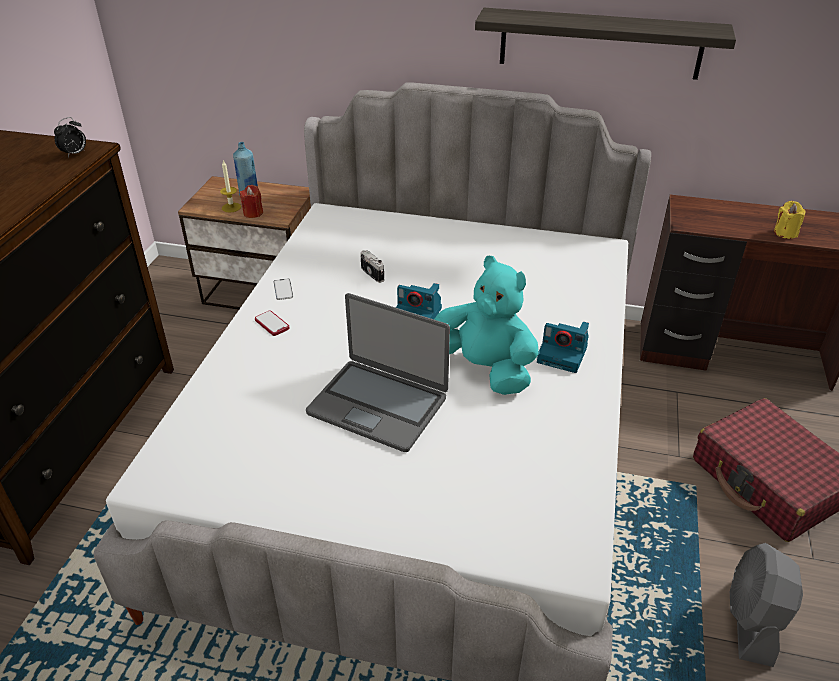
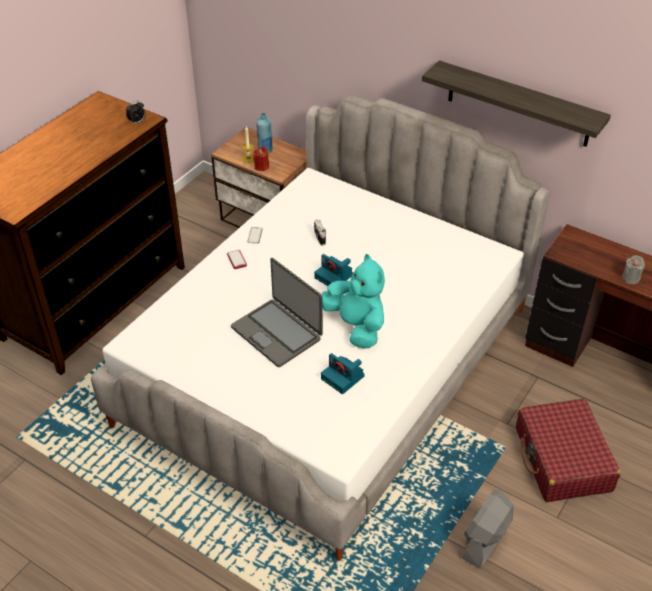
camera: 20 degrees right, 5 degrees up
(563, 354) = (415, 330): camera -> camera (343, 377)
(785, 233) = (630, 278): yellow candle -> grey candle

